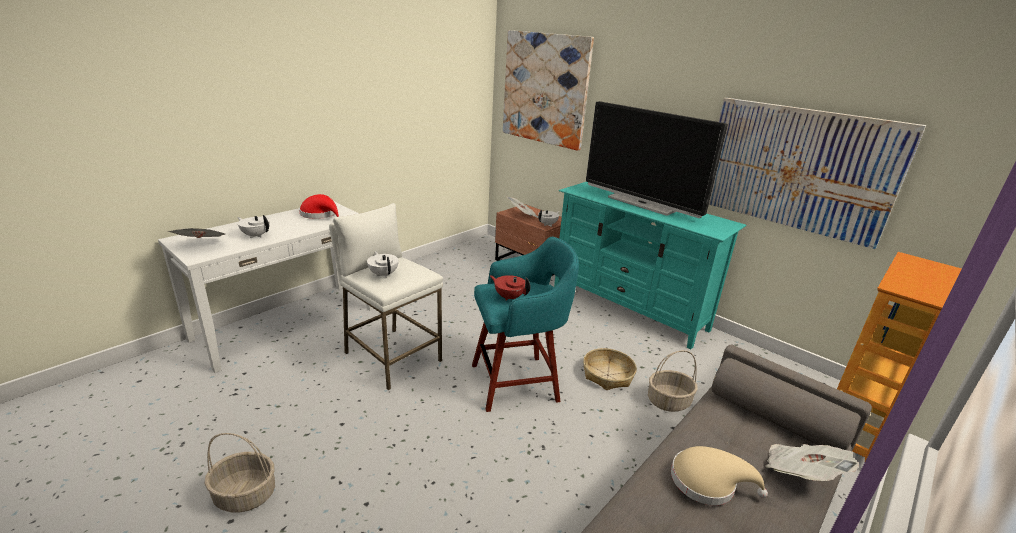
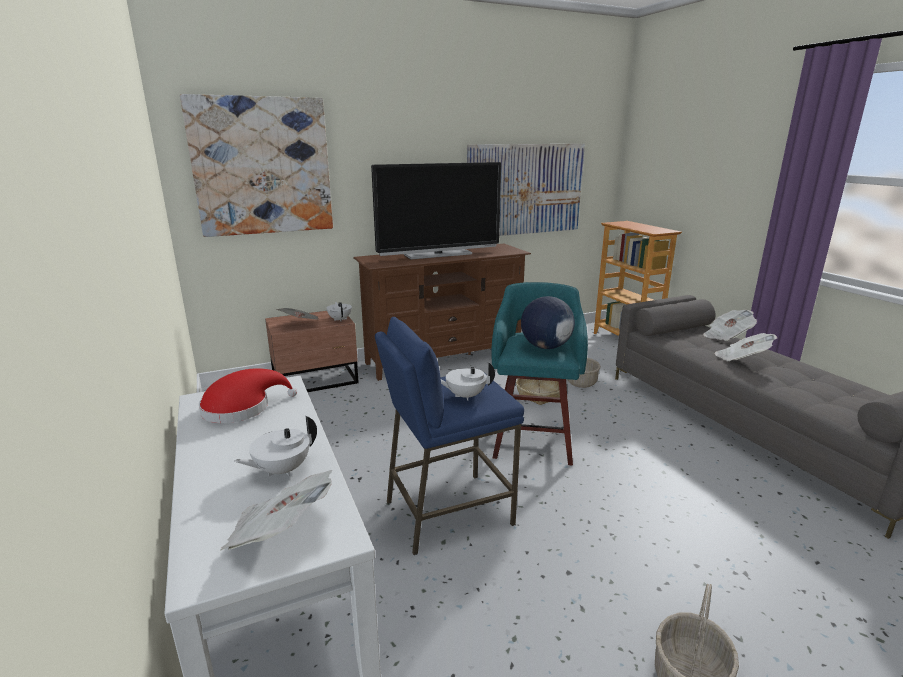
camera: 65 degrees left, 5 degrees down
(392, 357) = (447, 512): white stool -> blue stool
(509, 297) = (545, 347): red teapot -> globe
(628, 307) = (444, 358): turquoise tv stand -> brown tv stand
(708, 482) = (741, 359): beige hat -> newspaper

